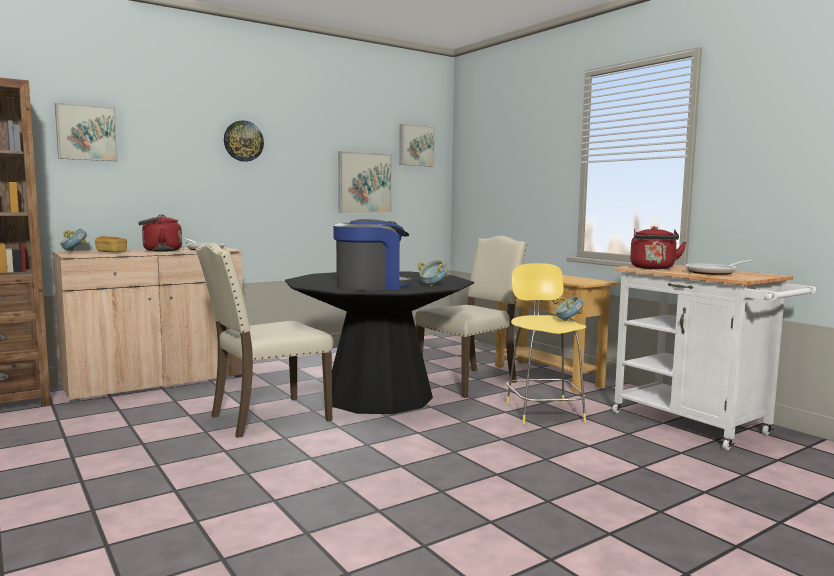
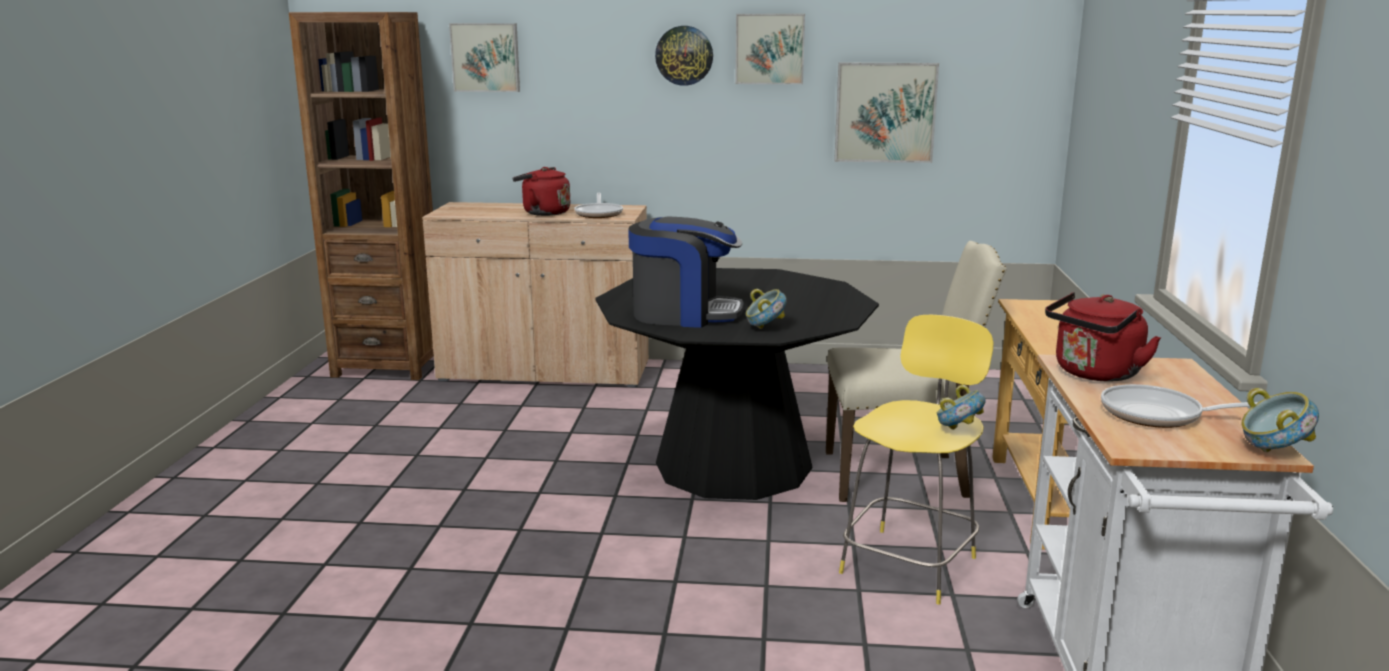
camera: 40 degrees right, 10 degrees up
(74, 251) = (461, 206): bowl -> bowl (1272, 451)
(111, 252) = (490, 211): bread -> none
(267, 418) = (566, 458): beige chair -> none
(415, 145) = (993, 45): picture -> picture (769, 49)

